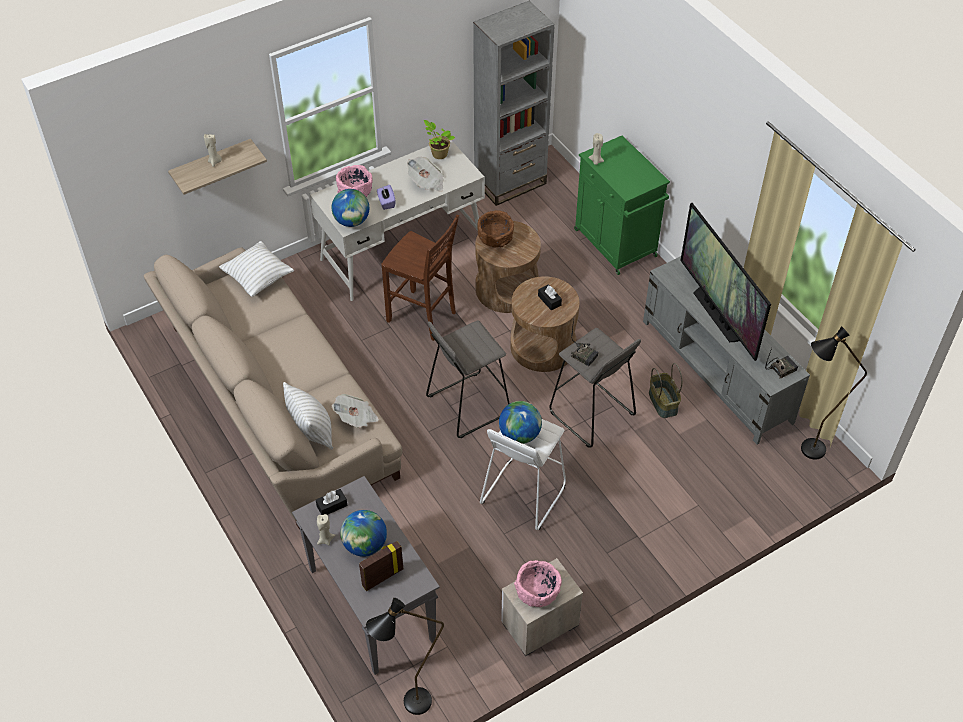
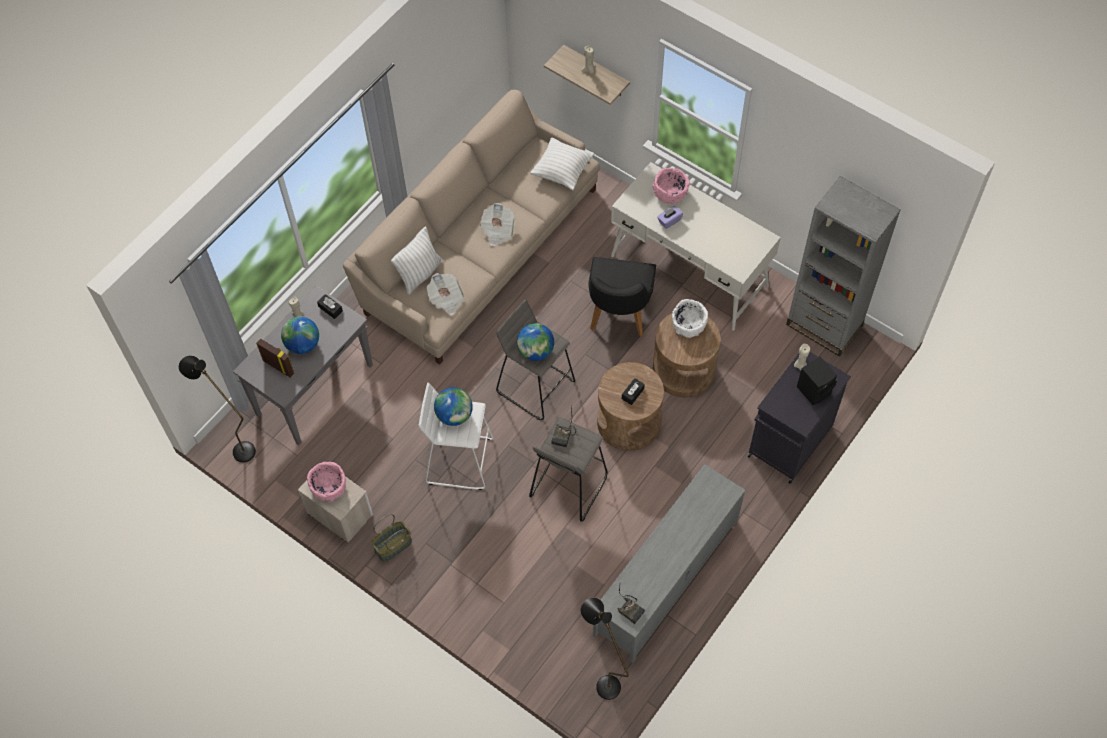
camera: 70 degrees right, 10 degrees up
(352, 221) = (633, 204): globe -> globe (536, 351)
(423, 317) = (618, 317): brown stool -> black chair
(427, 182) = (710, 242): newspaper -> newspaper (498, 231)
(438, 154) = (753, 237): potted plant -> none
(495, 238) = (689, 325): brown bowl -> white bowl
(616, 244) = (789, 443): green cabinet -> black cabinet
(625, 160) = (815, 390): none -> black speaker
(663, 402) = (607, 542): basket -> basket (393, 546)
(717, 315) = (674, 537): television -> none

